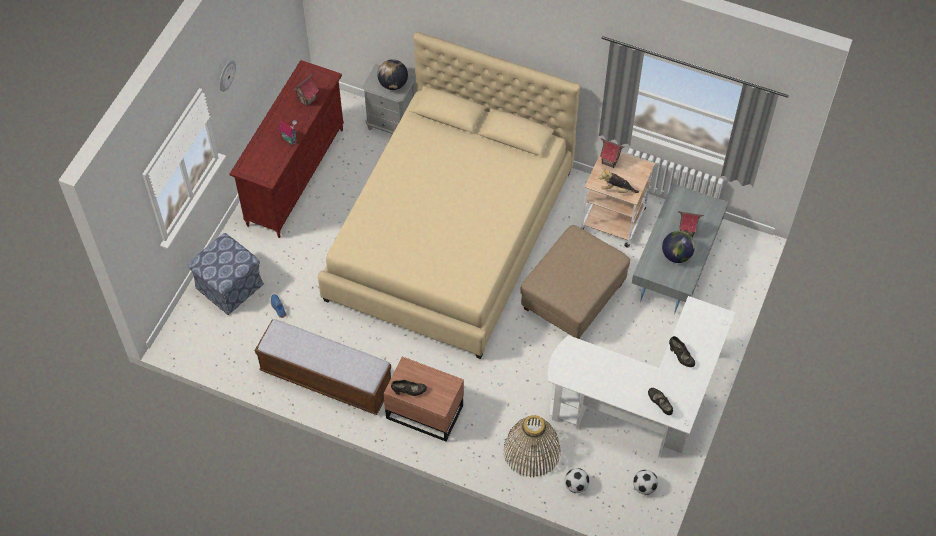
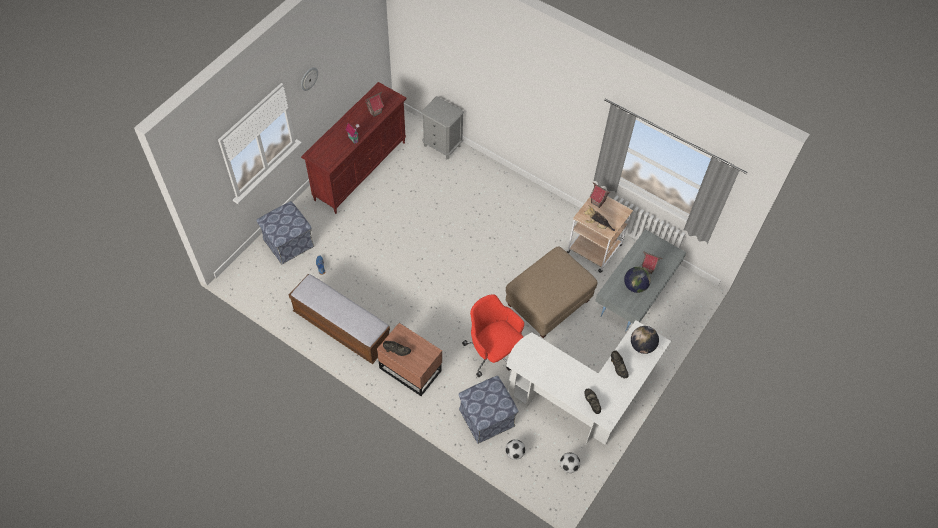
camera: 10 degrees right, 0 degrees up
(393, 84) = (445, 113): globe -> globe (642, 346)
(450, 234) = (465, 236): beige bed -> none
(520, 370) = (493, 352): none -> red office chair
(532, 451) = (486, 418): basket -> ottoman

